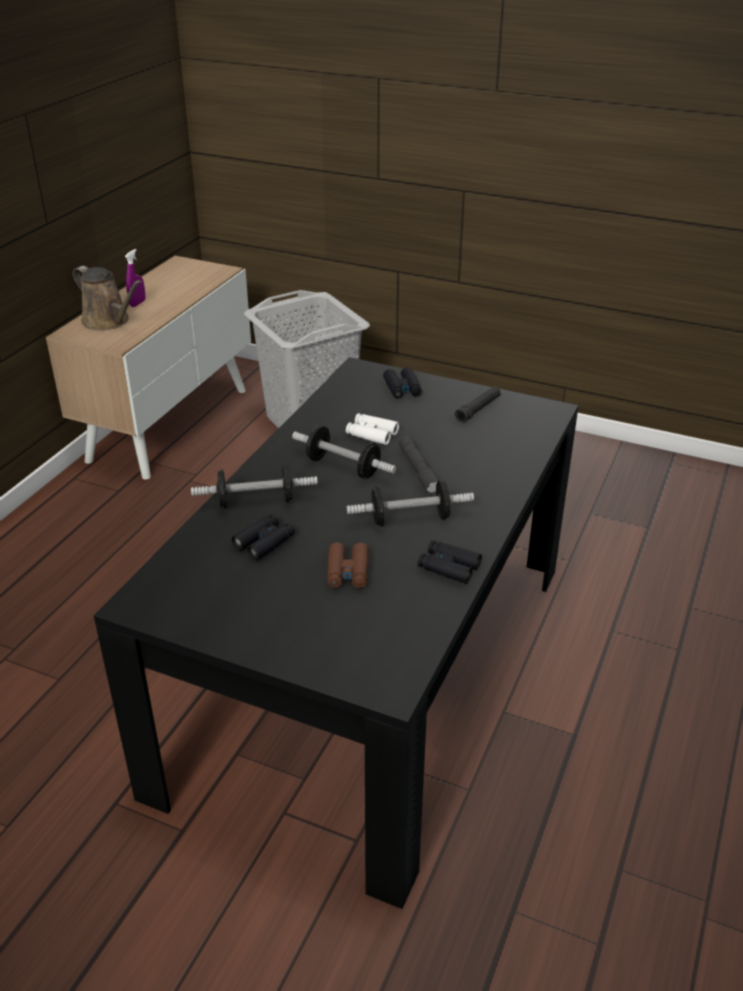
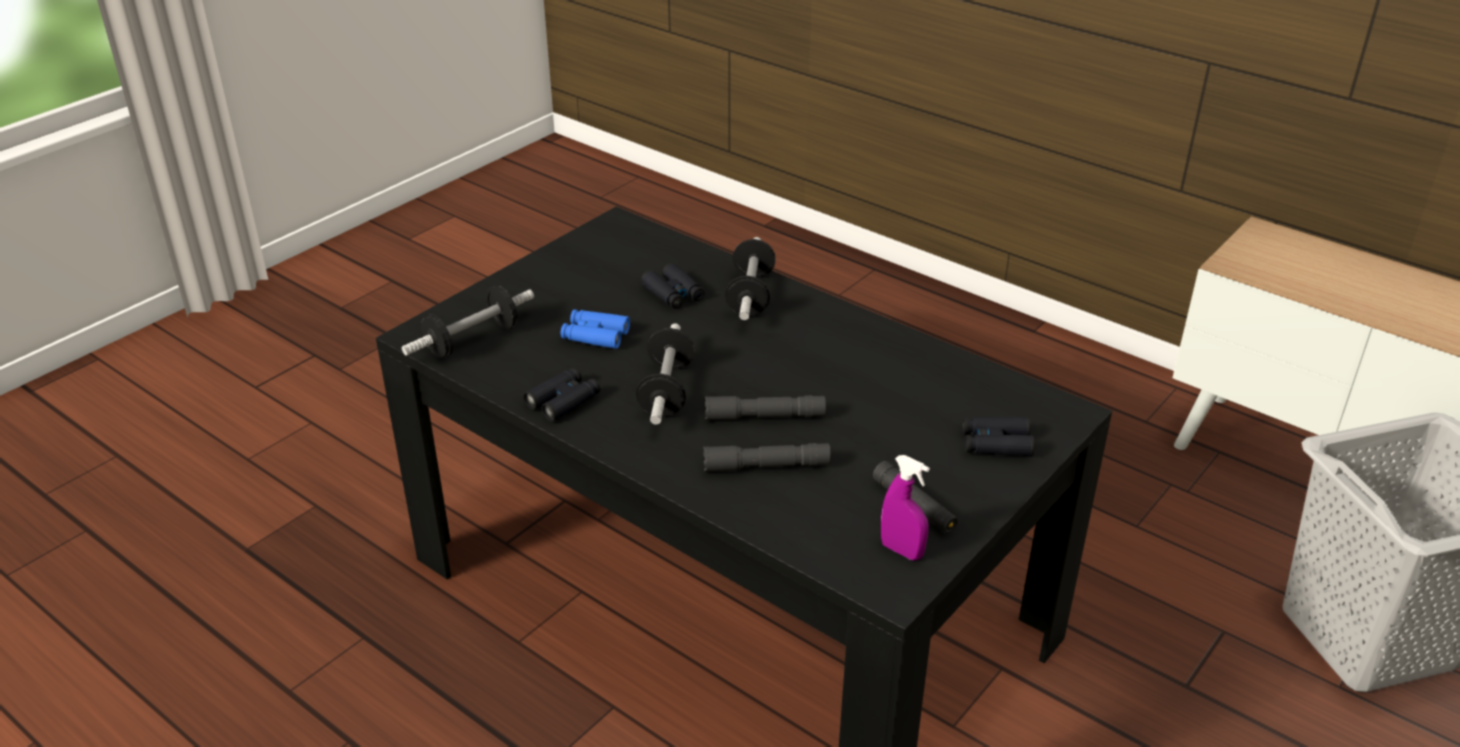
camera: 105 degrees right, 0 degrees up
(109, 321) = (1306, 259): brown watering can -> none
(137, 303) = (1377, 283): purple spray bottle -> purple spray bottle (901, 550)
(343, 467) = (797, 360): dumbbell -> dumbbell (472, 340)
(348, 572) = (595, 335): brown binoculars -> blue binoculars
(372, 434) = (870, 394): white binoculars -> none
(472, 463) = (766, 466): none -> grey flashlight

